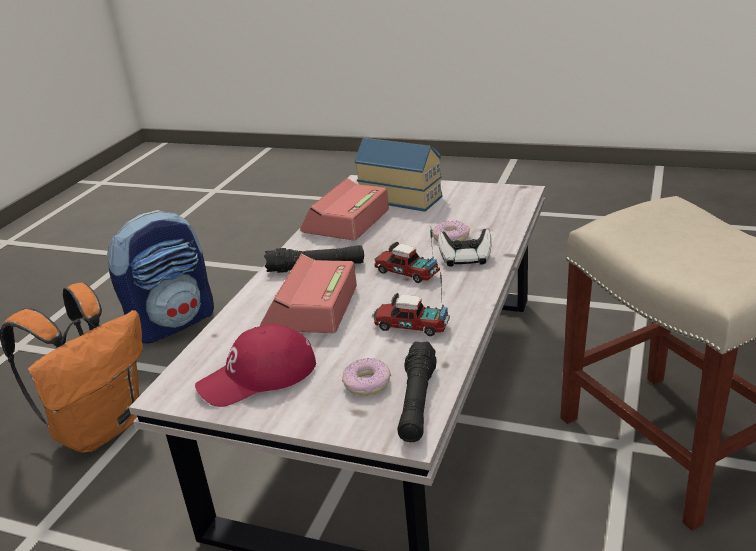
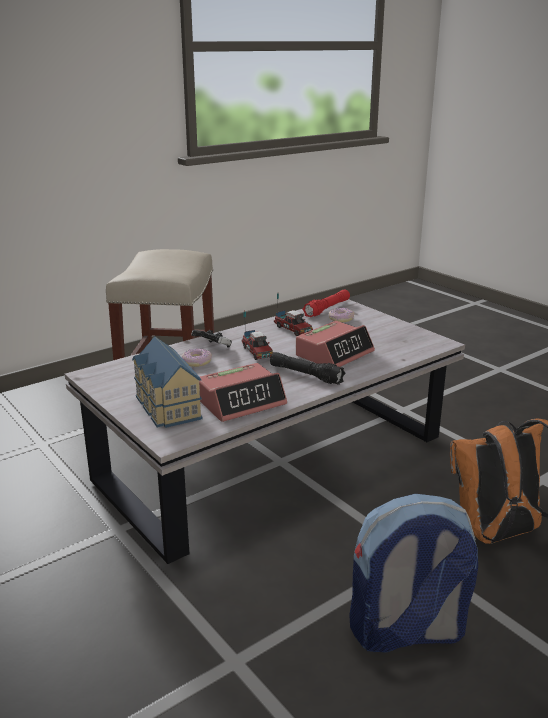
camera: 150 degrees left, 5 degrees down
(258, 376) = (390, 335): red cap -> none
(417, 401) = (327, 309): black flashlight -> red flashlight

